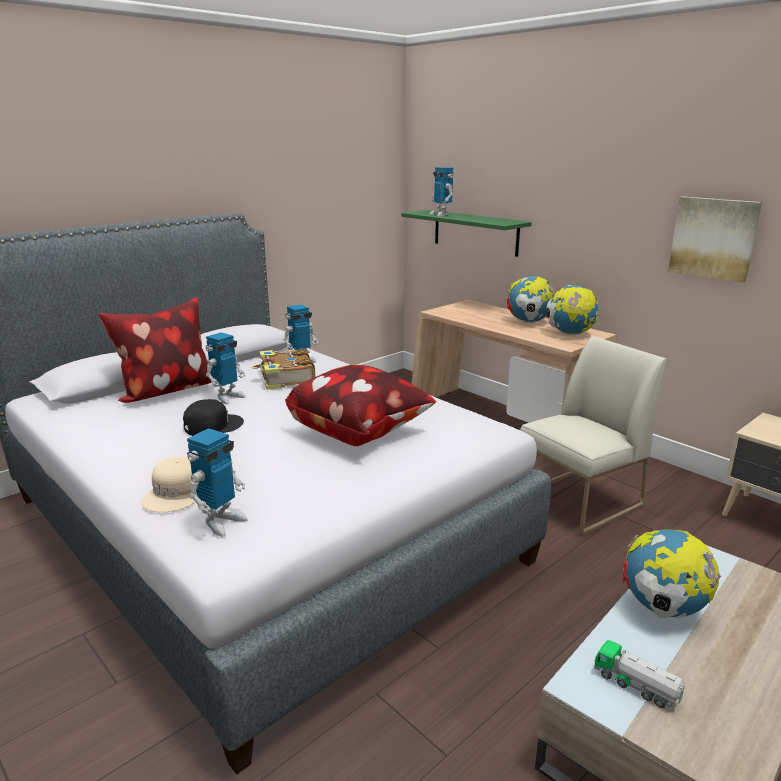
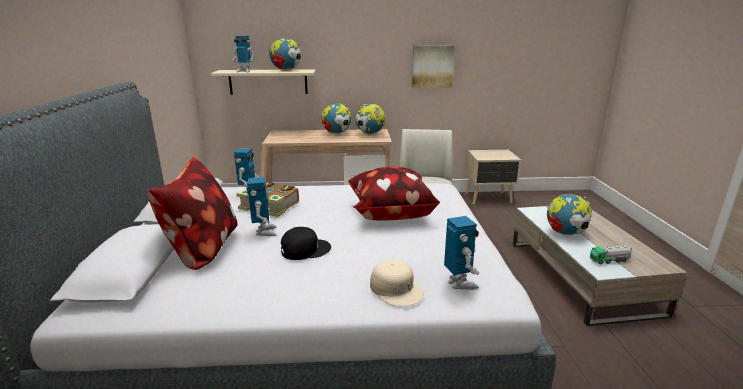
camera: 50 degrees left, 0 degrees up
(212, 425) = (305, 249): black cap -> black cap turned 60 degrees clockwise
(475, 232) = (268, 82): green shelf -> beige shelf
(486, 219) = (286, 70): none -> globe

